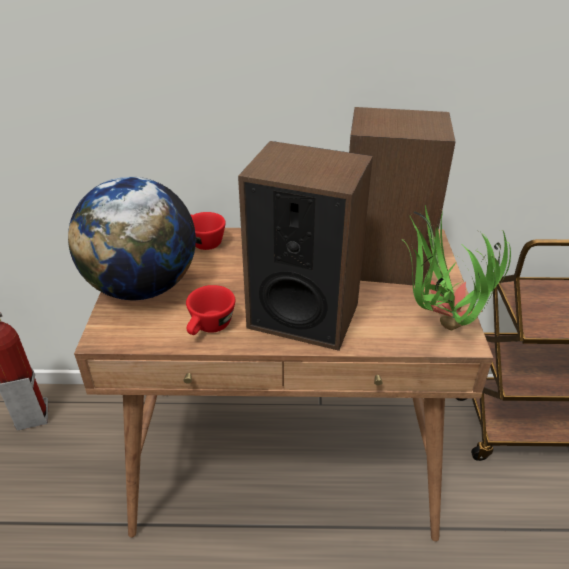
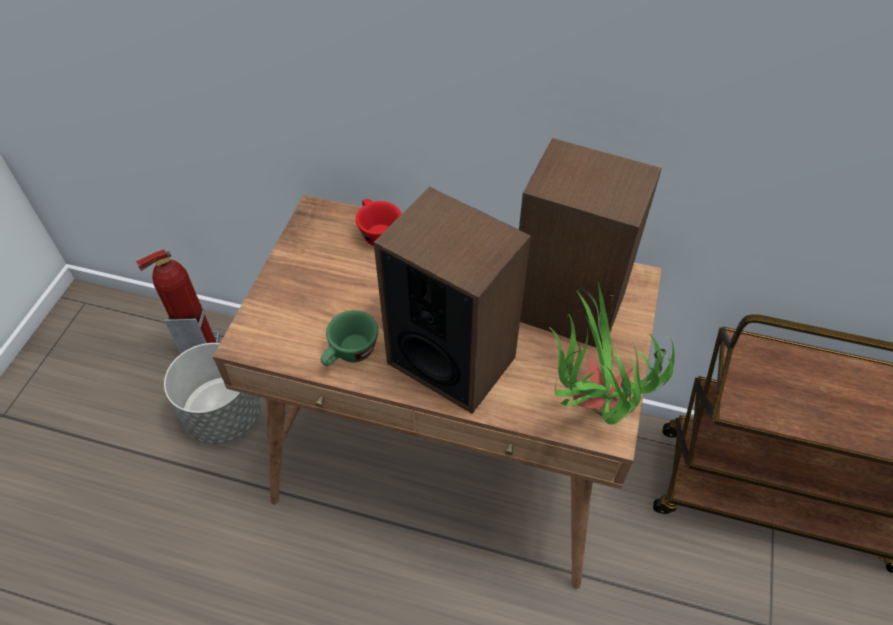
camera: 15 degrees right, 15 degrees up
(65, 469) = (224, 416): none -> grey planter
(143, 287) = (297, 285): globe -> none
(209, 328) = (350, 354): red cup -> green cup

